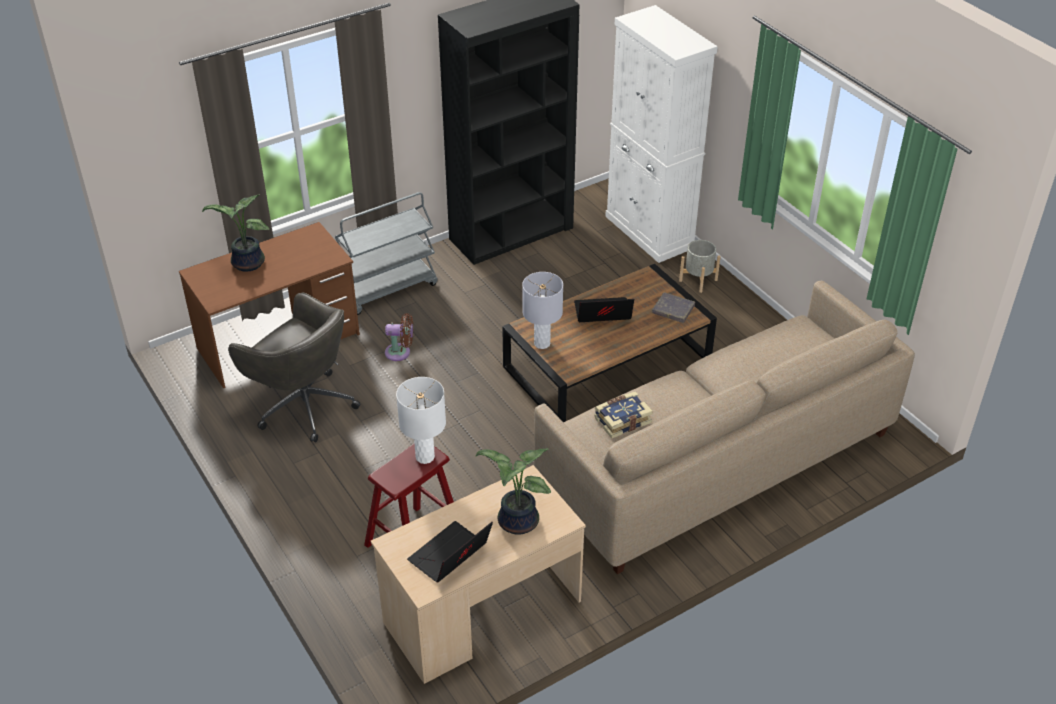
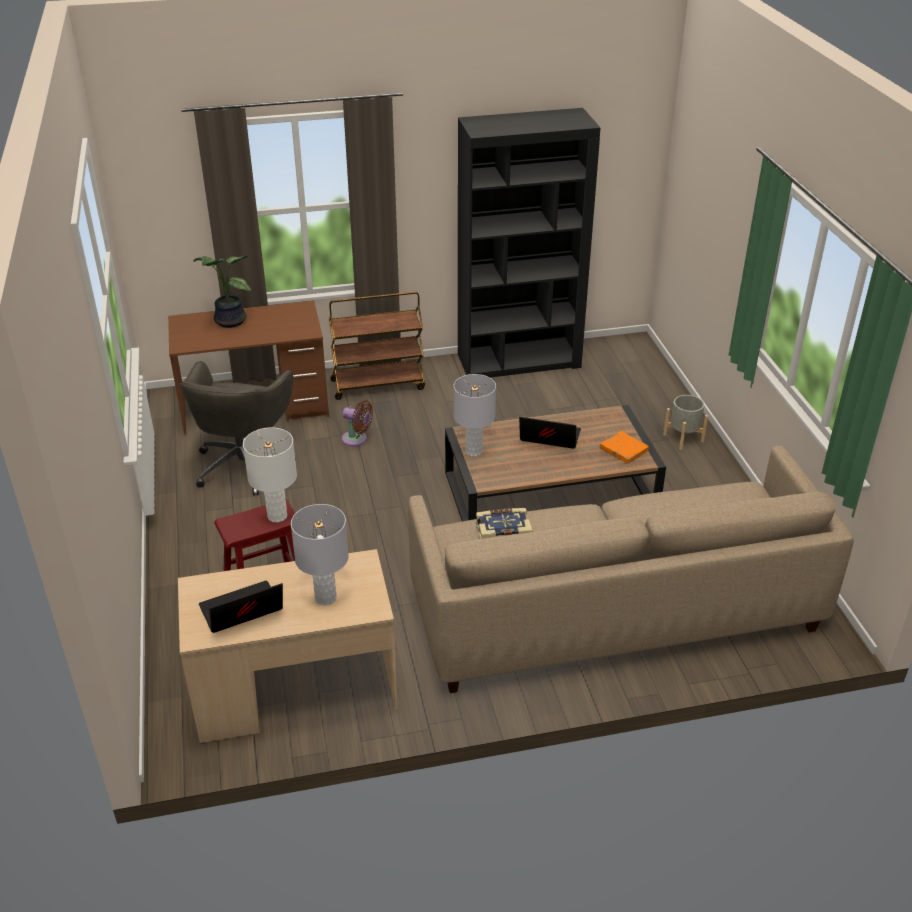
camera: 20 degrees right, 5 degrees down
(303, 405) = (244, 464): grey office chair -> grey office chair turned 45 degrees clockwise
(389, 289) = (378, 384): grey cart -> brown cart
(515, 522) = (325, 598): potted plant -> grey table lamp
(649, 232) = (656, 385): white cabinet -> none
(673, 310) = (624, 450): grey book -> orange book

